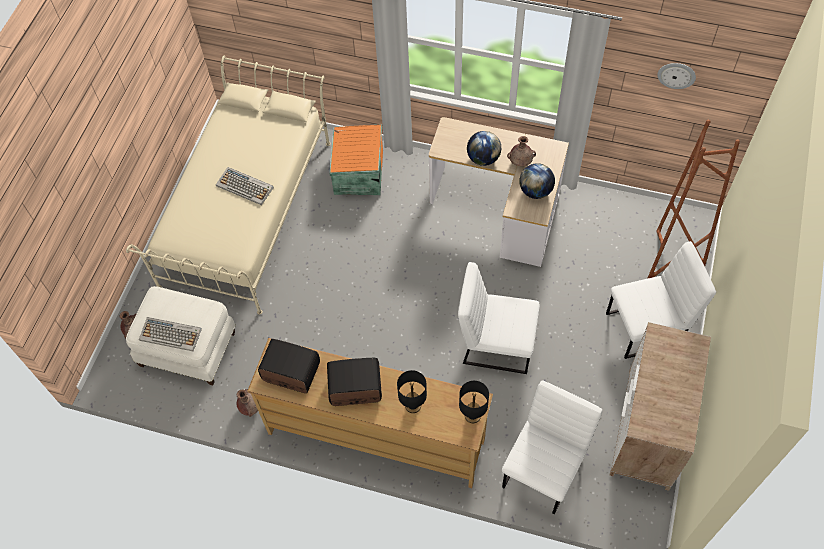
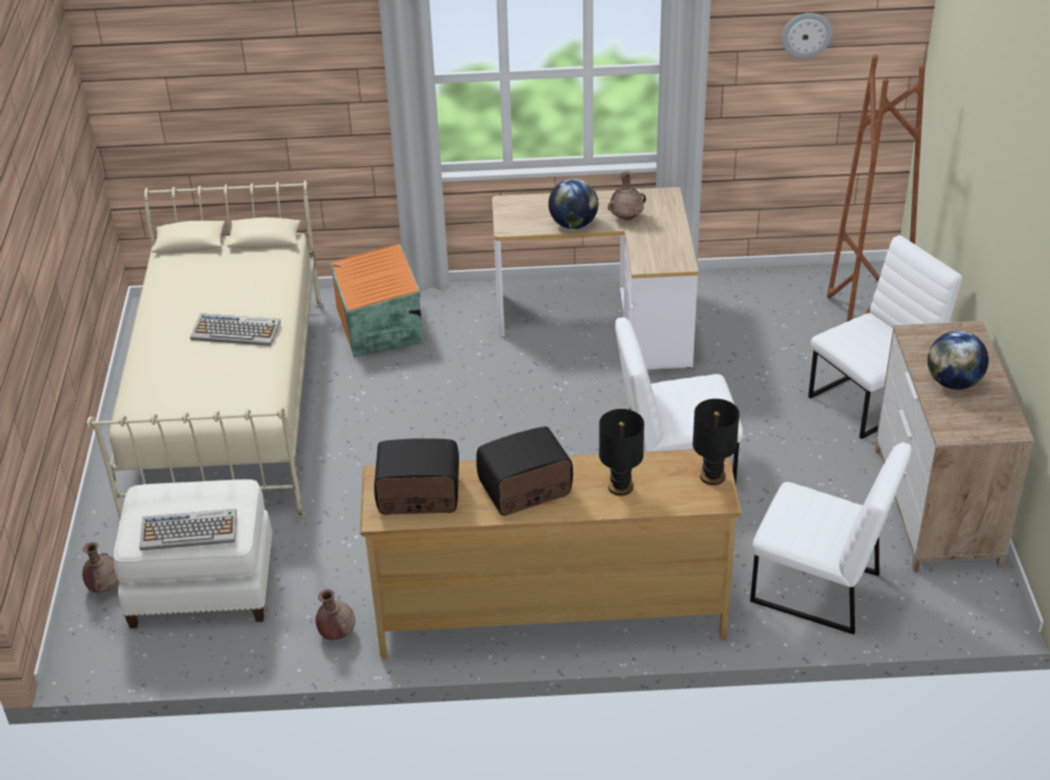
camera: 20 degrees left, 20 degrees down
(535, 191) = (663, 241): globe -> globe (953, 383)
(544, 469) = (819, 589): white chair -> white chair turned 105 degrees clockwise

